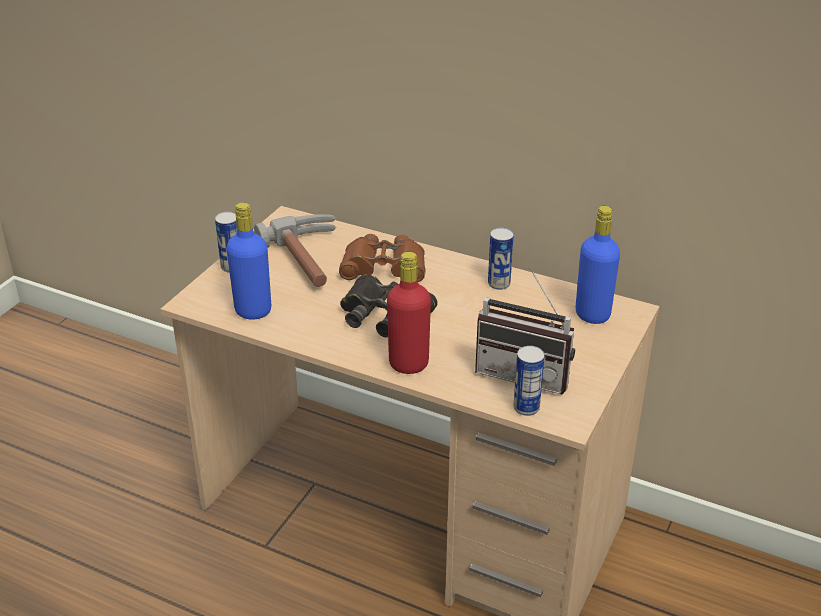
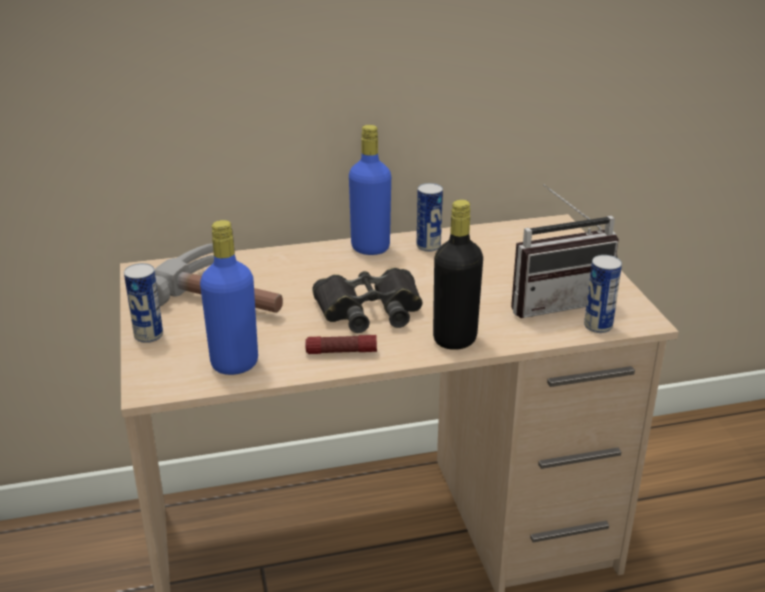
camera: 40 degrees left, 5 degrees down
(324, 335) = (341, 352): none -> flashlight
(384, 267) = (308, 273): brown binoculars -> none
(408, 364) = (454, 339): red bottle -> black bottle
(592, 314) = (534, 239): blue bottle -> blue bottle (370, 248)

